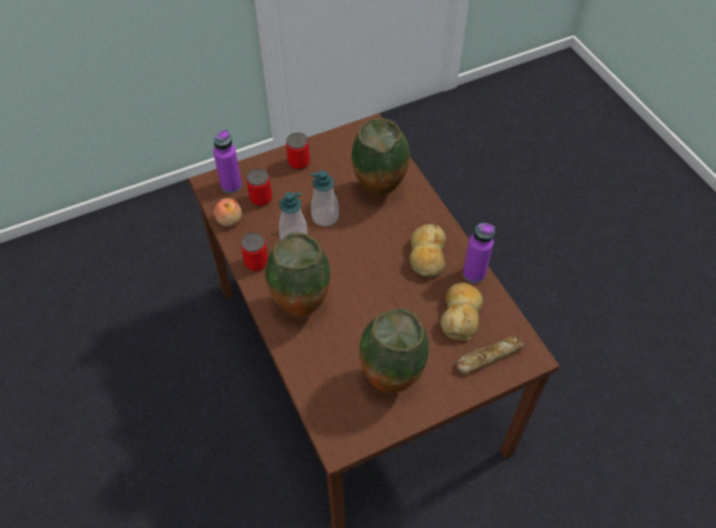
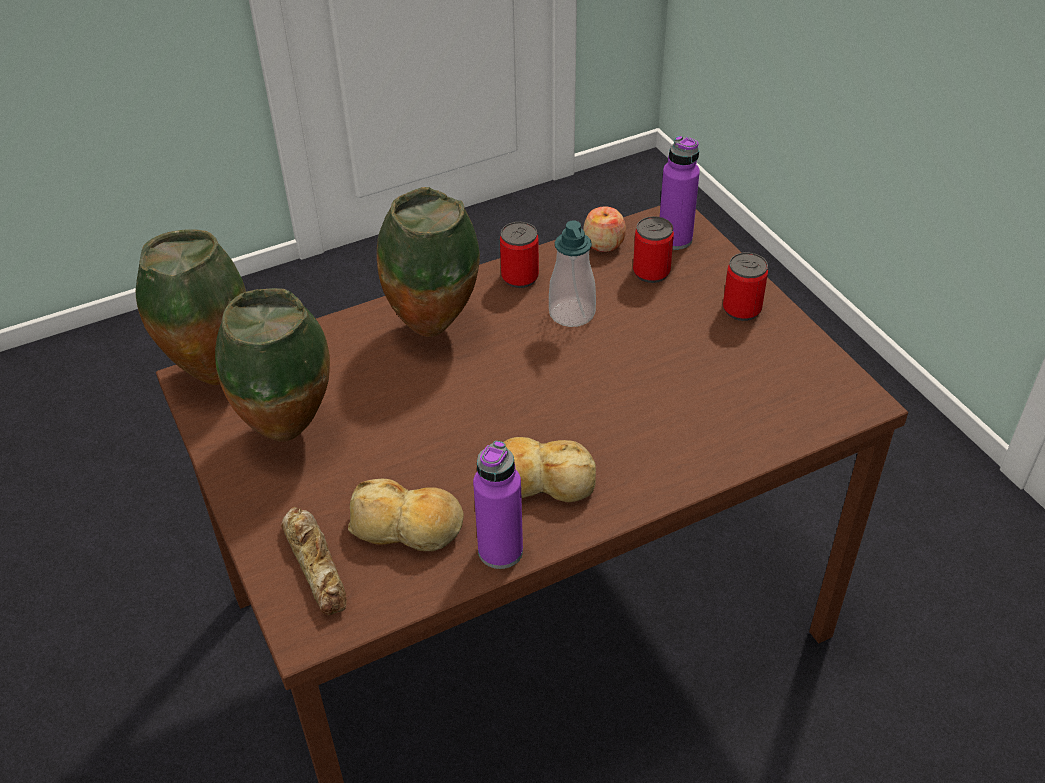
camera: 90 degrees right, 10 degrees down
(325, 216) = (621, 346): soap dispenser -> none
(379, 193) = (687, 415): vase -> vase (212, 375)

